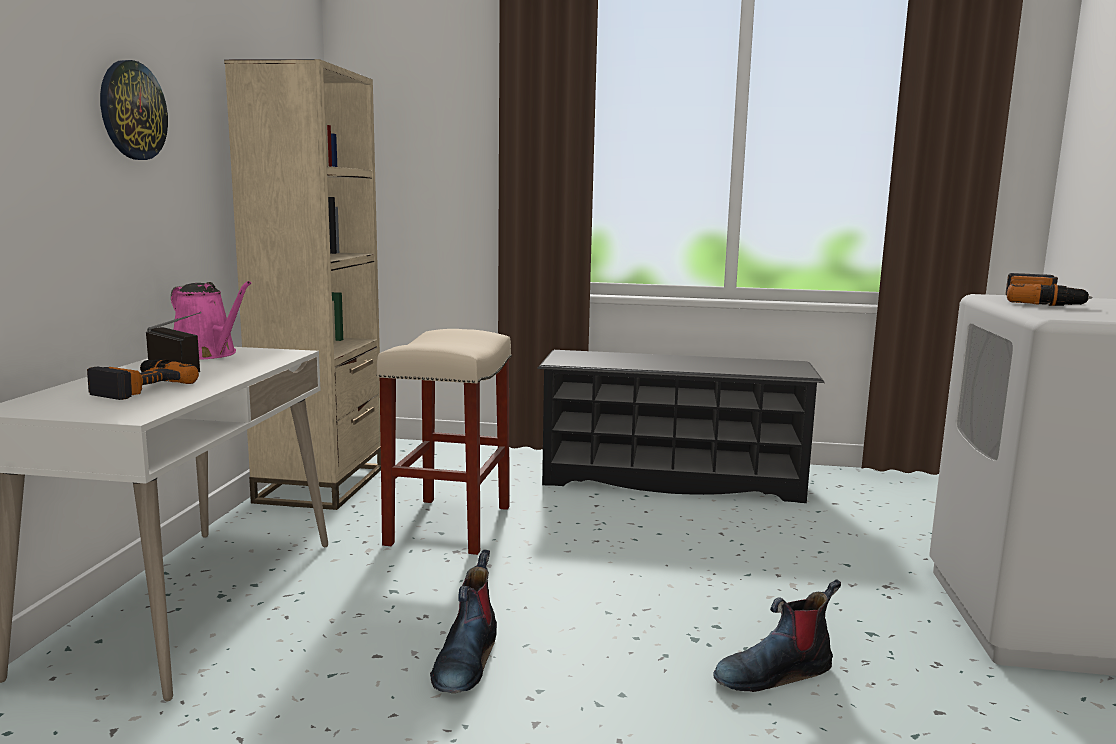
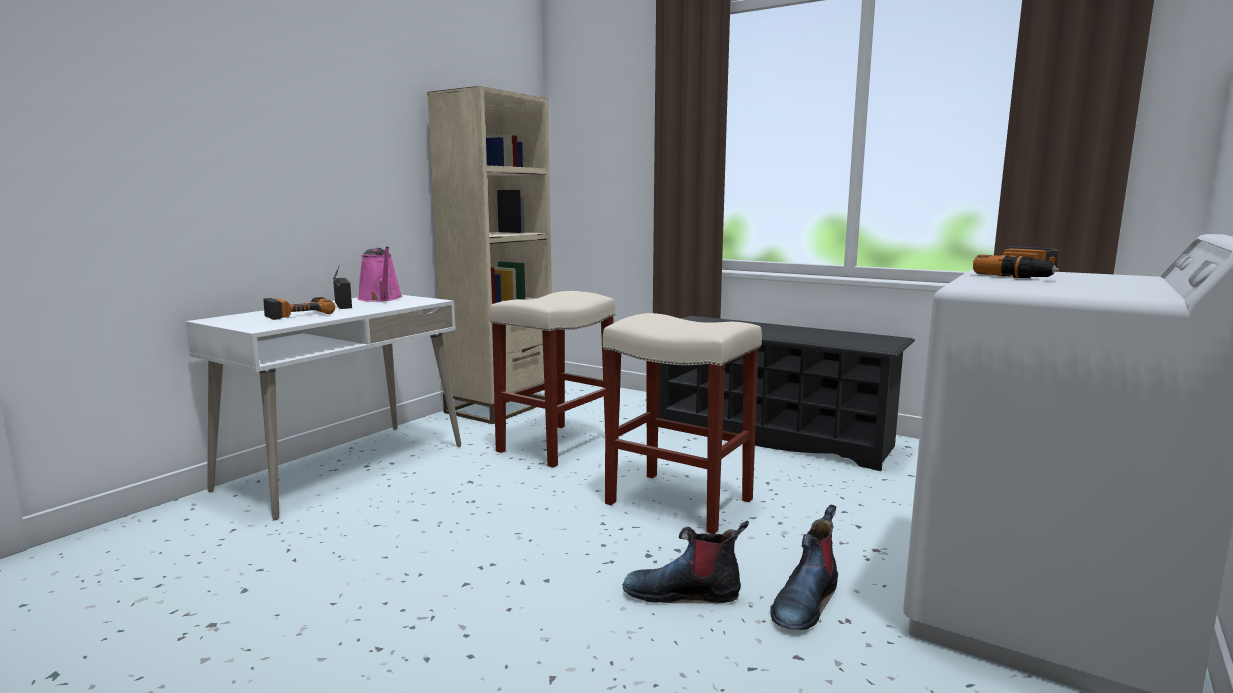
camera: 25 degrees right, 0 degrees up
(132, 110) = (341, 131): wall clock -> none
(465, 660) = (466, 534): boot -> boot (805, 602)
(661, 570) = (681, 501): none -> beige stool

